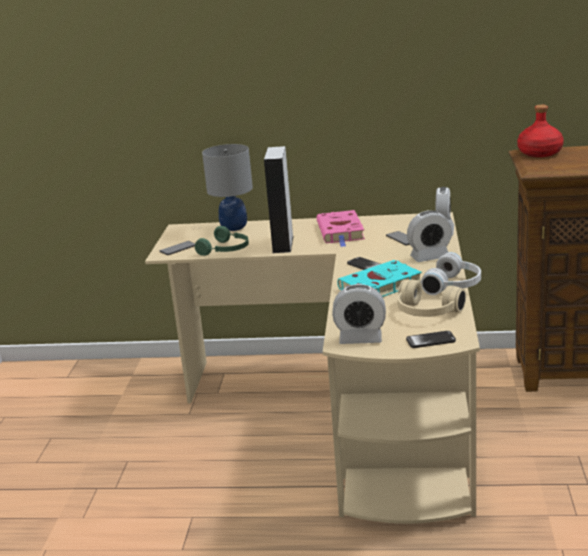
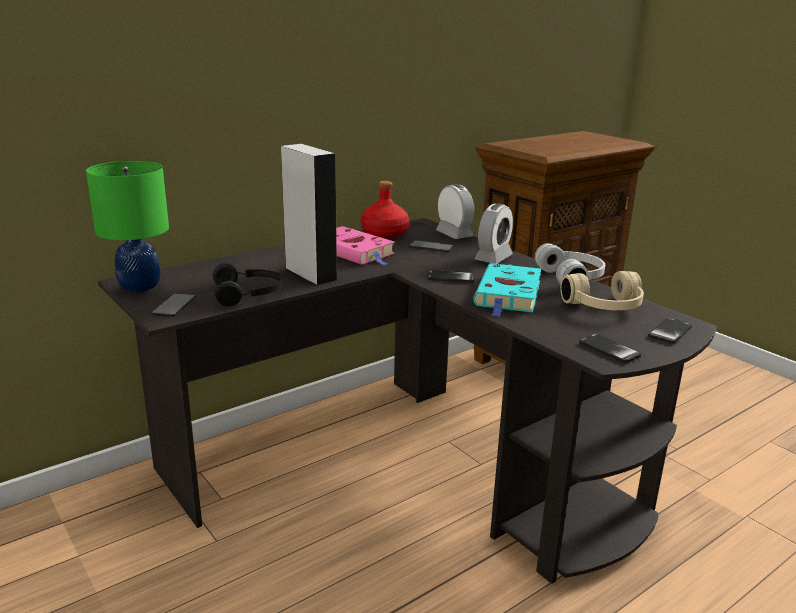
camera: 45 degrees left, 0 degrees up
(180, 233) = (141, 288): none -> green table lamp
(226, 250) = (249, 294): green headphones -> black headphones
(232, 228) = (208, 270): grey table lamp -> none
(351, 411) = (404, 461): beige desk -> black desk
(360, 339) = (609, 349): alarm clock -> phone
(539, 153) = (513, 144): red bottle -> red bottle (384, 234)

